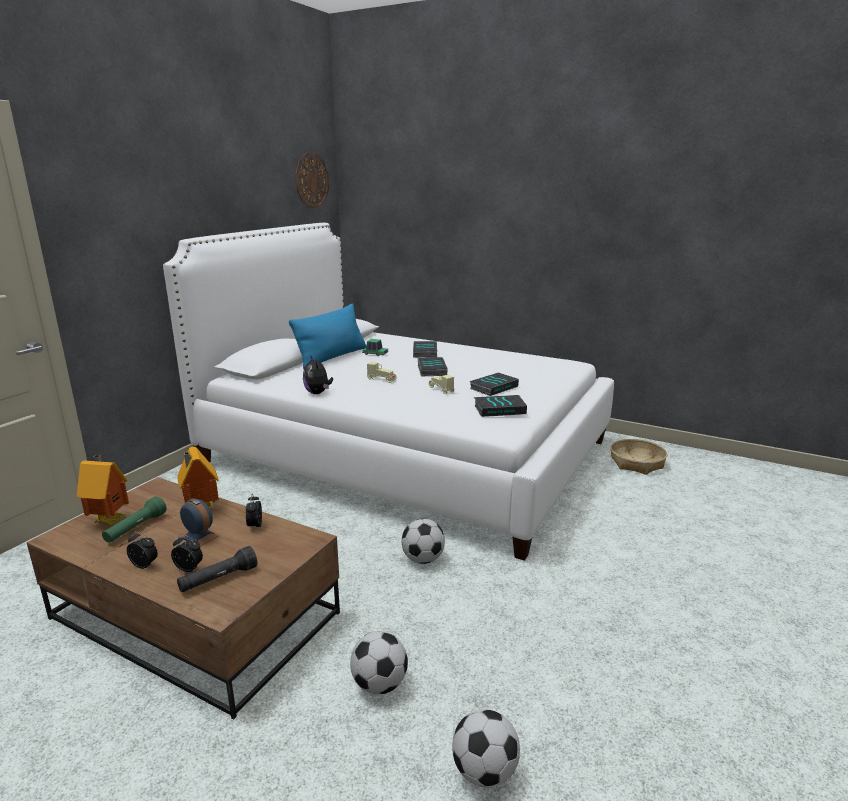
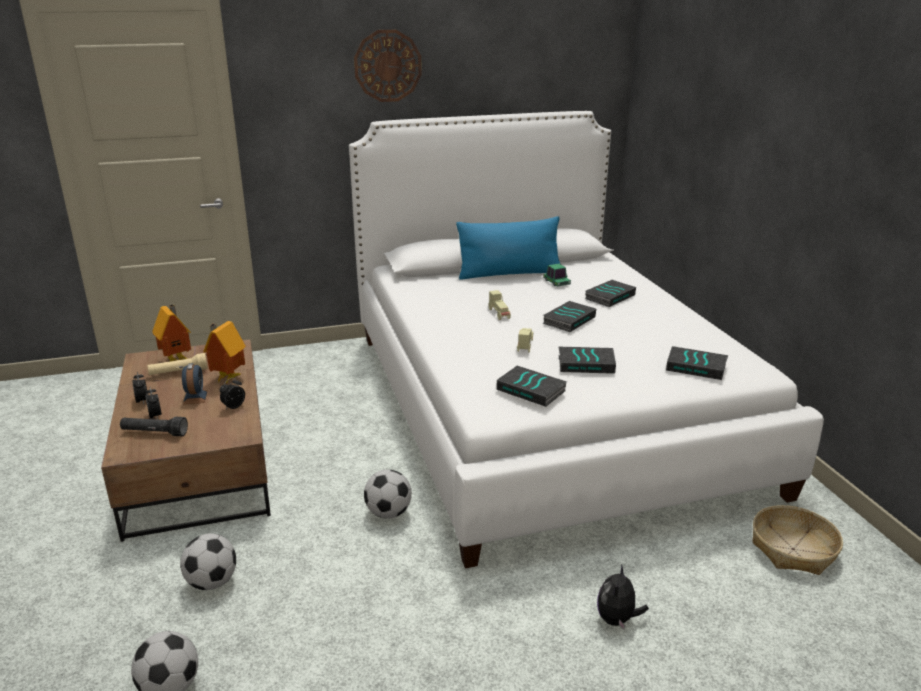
camera: 45 degrees right, 5 degrees up
(135, 528) = (178, 372): green flashlight -> beige flashlight
(312, 180) = (584, 58): wall clock -> wall clock (387, 66)
(318, 393) = (422, 308): plush toy -> plush toy (617, 619)
(545, 370) = (696, 367): none -> book

